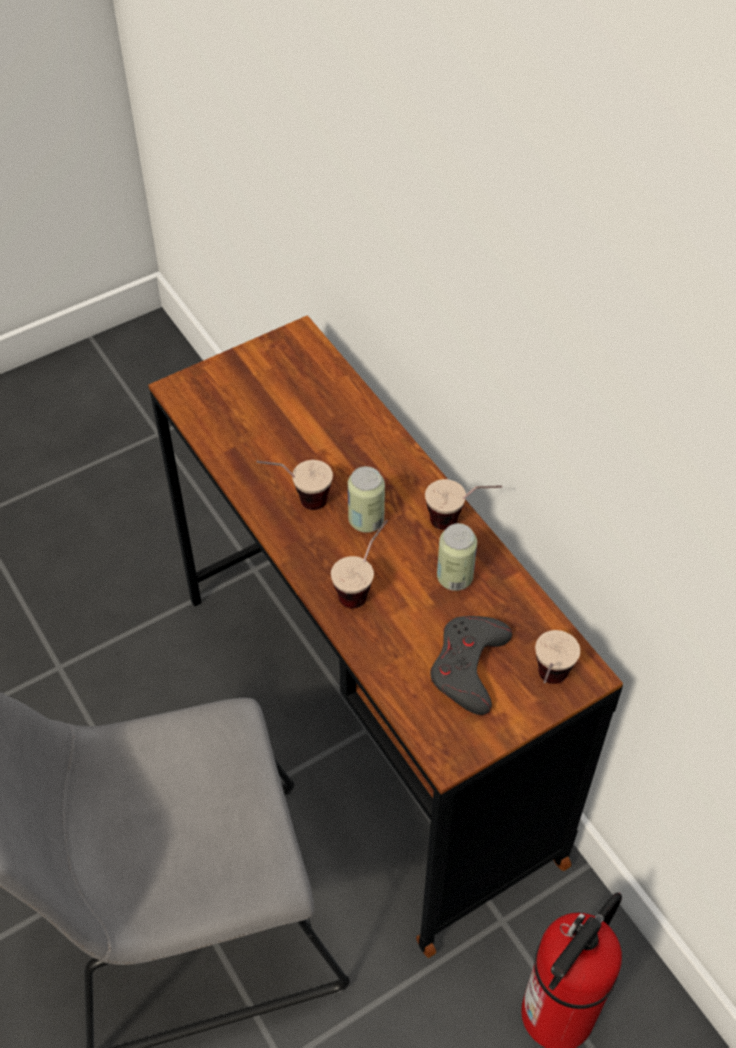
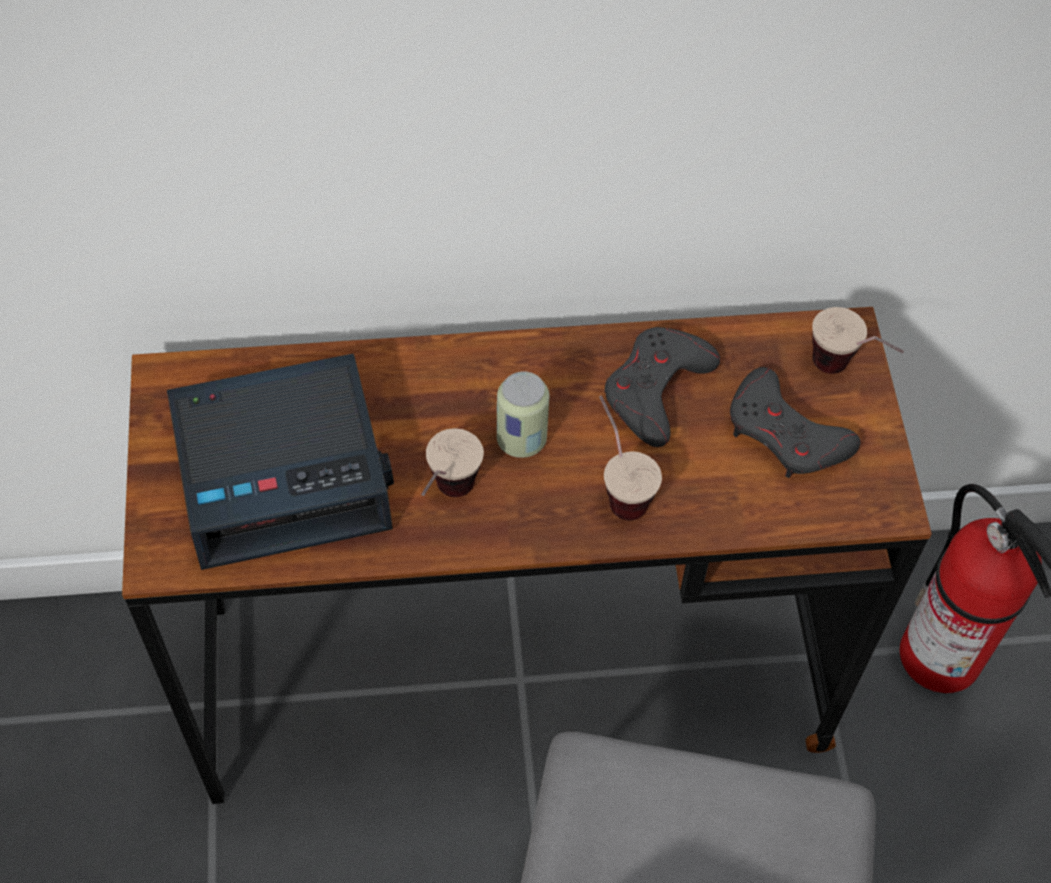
camera: 65 degrees left, 5 degrees up
(270, 416) = (284, 471): none -> alarm clock
(454, 577) = (656, 390): can -> grey game controller
(460, 522) = (580, 348): cup -> none

